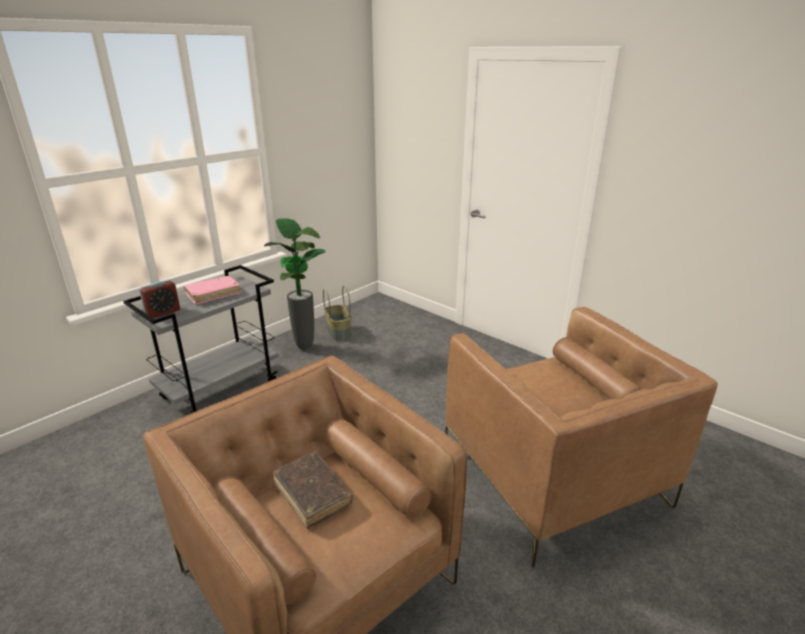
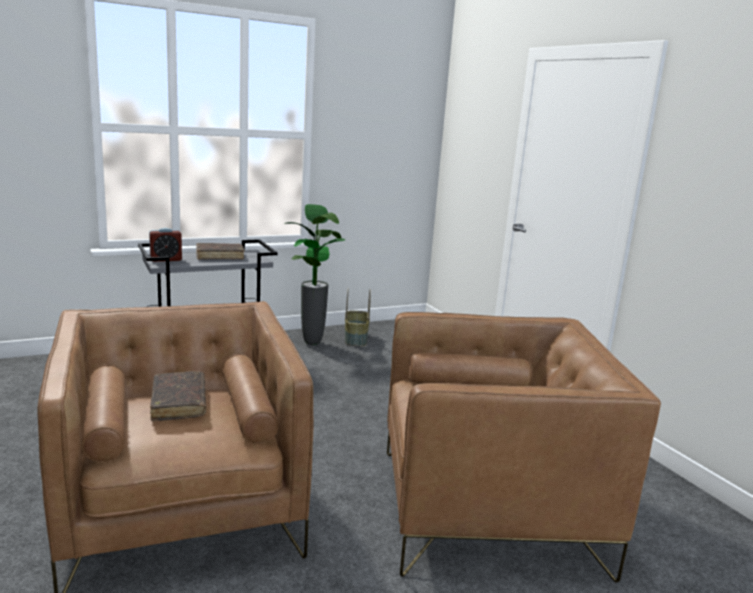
camera: 20 degrees right, 10 degrees down
(213, 294) = (220, 256): pink book -> brown book
(552, 478) = (488, 510): brown armchair -> brown armchair turned 90 degrees counterclockwise

